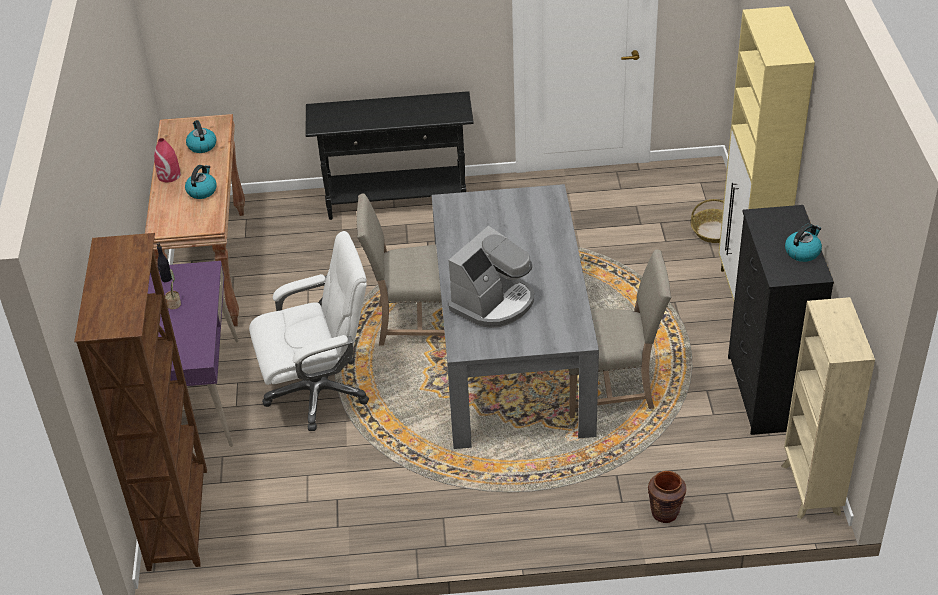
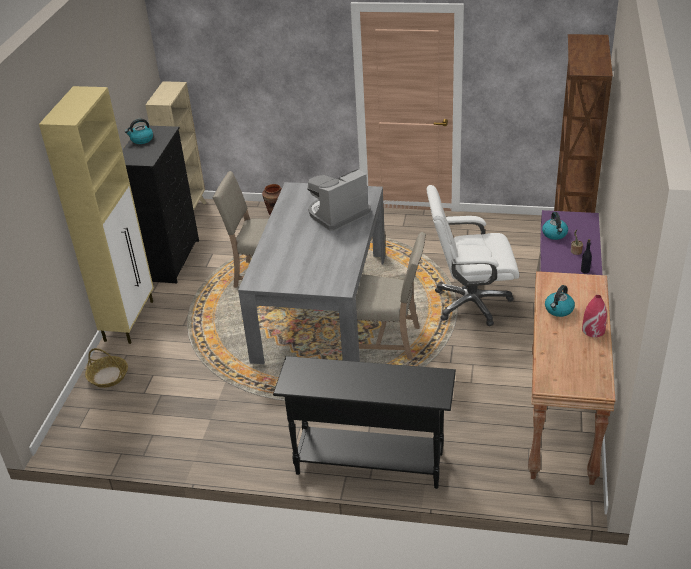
camera: 165 degrees left, 5 degrees down
(201, 145) = (563, 358): kettle -> kettle (555, 234)

